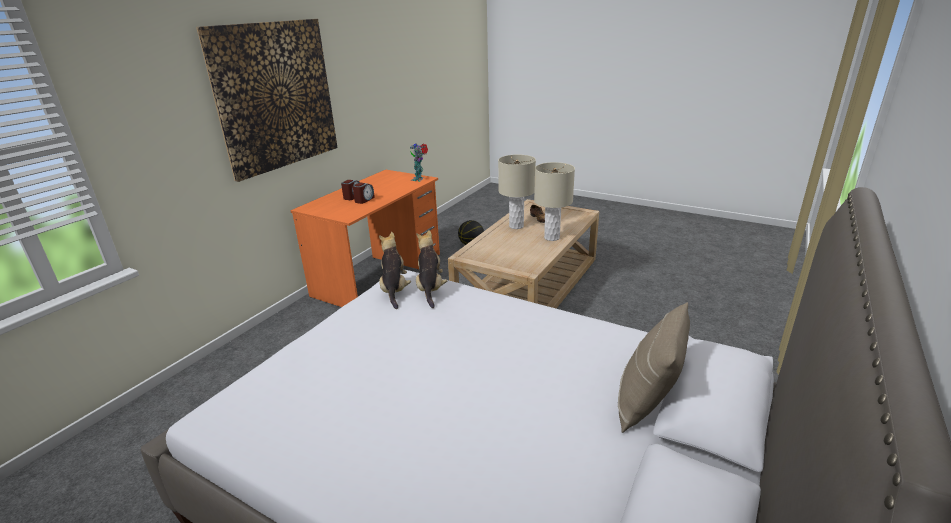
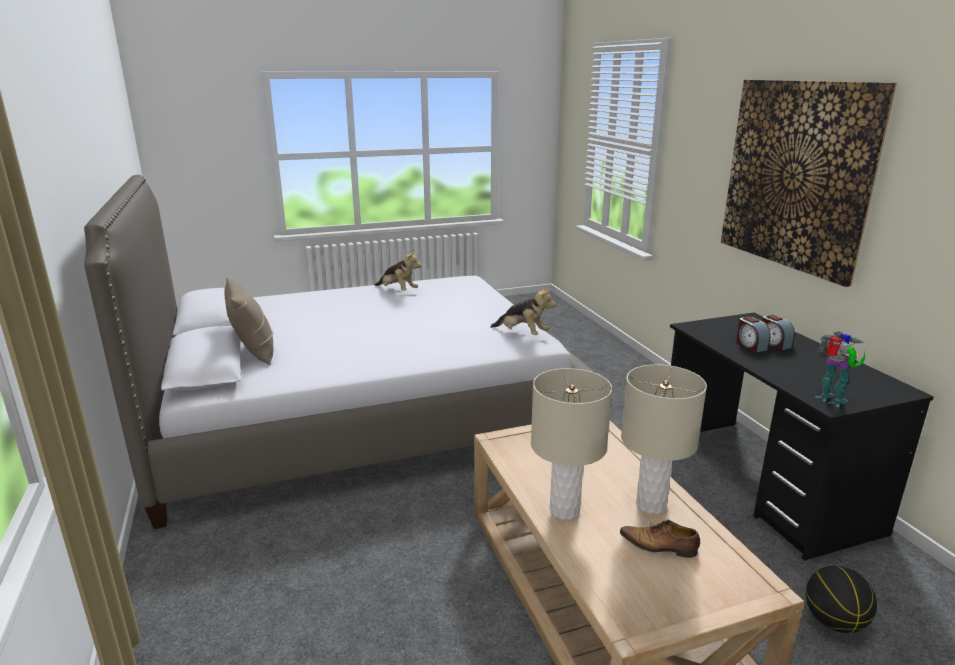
camera: 130 degrees right, 5 degrees down
(379, 274) = (762, 482): orange desk -> black desk
(430, 289) = (497, 342): plush toy -> plush toy (397, 291)

